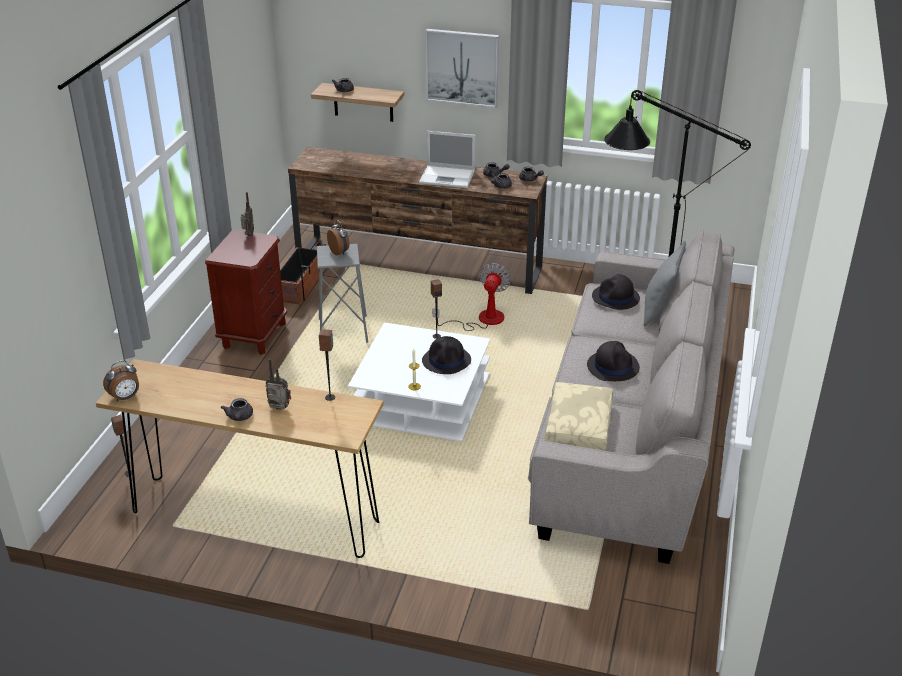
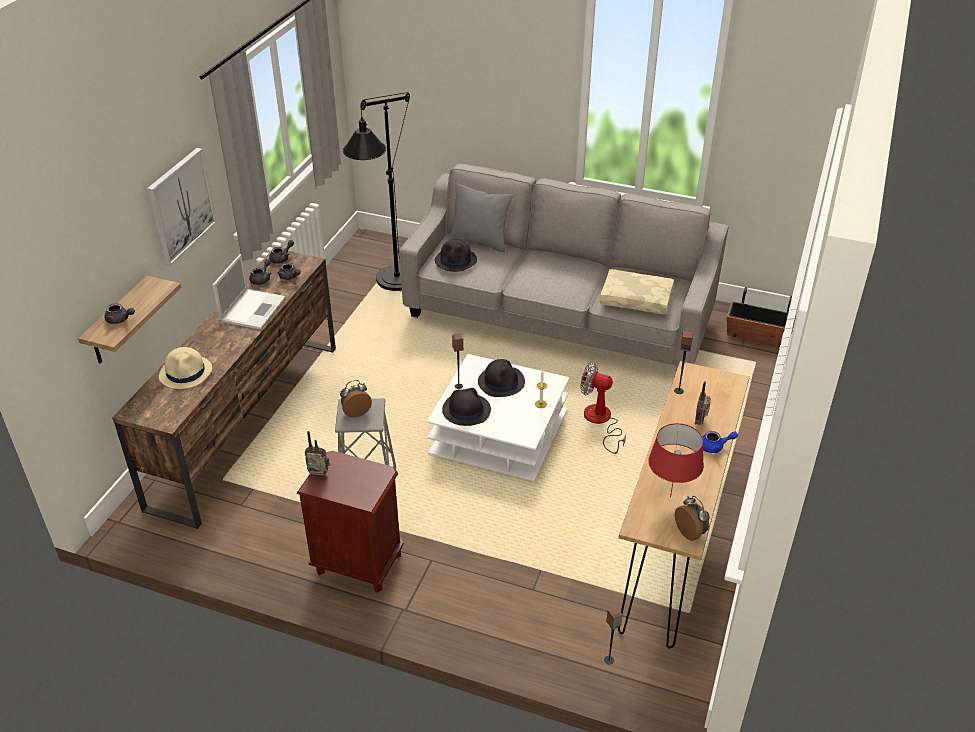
camera: 85 degrees left, 5 degrees up
(173, 387) = (671, 497): none -> red table lamp
(239, 417) = (715, 447): grey teapot -> blue teapot
(300, 287) = (263, 524): planter -> planter (758, 335)
(359, 163) = (186, 373): none -> beige hat
(482, 320) = (373, 384): fan -> fan (600, 422)
(613, 366) = (559, 274): black hat -> black hat (466, 410)

